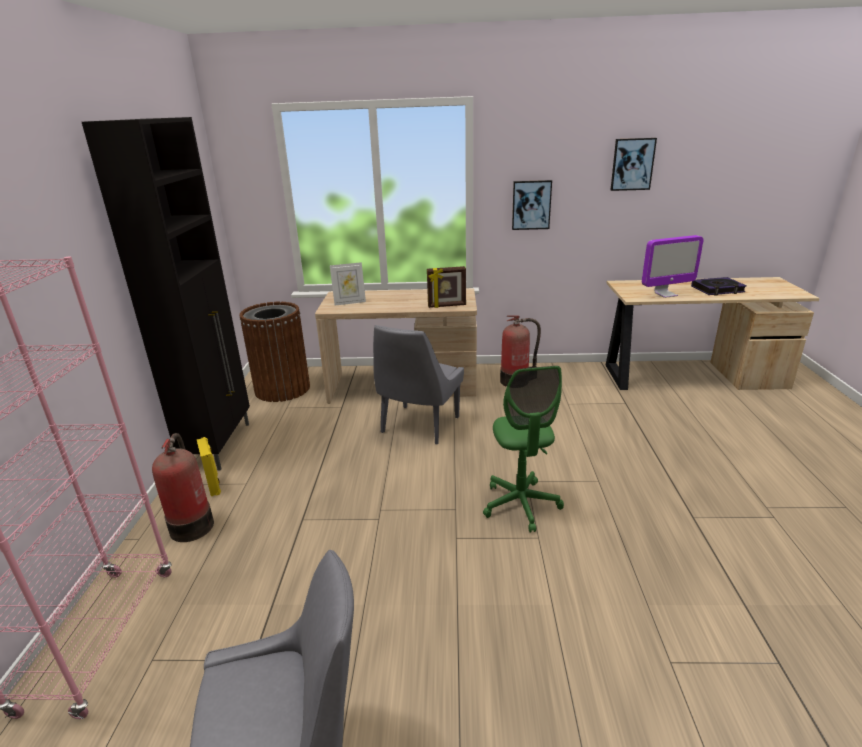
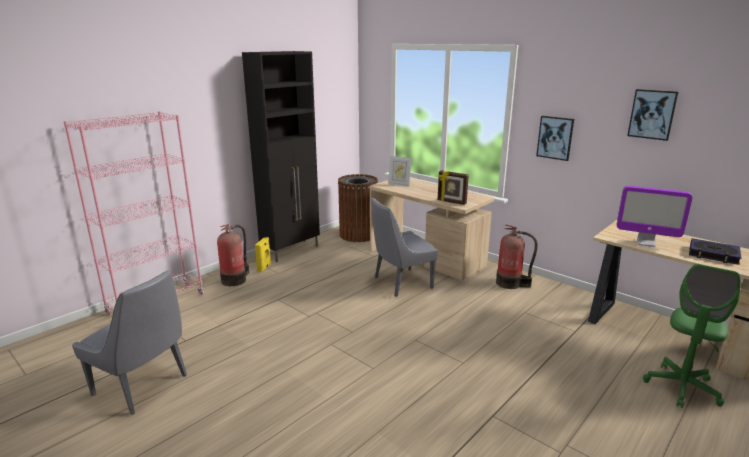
camera: 40 degrees right, 5 degrees down
(521, 505) = (391, 348): green office chair -> green office chair (682, 387)

